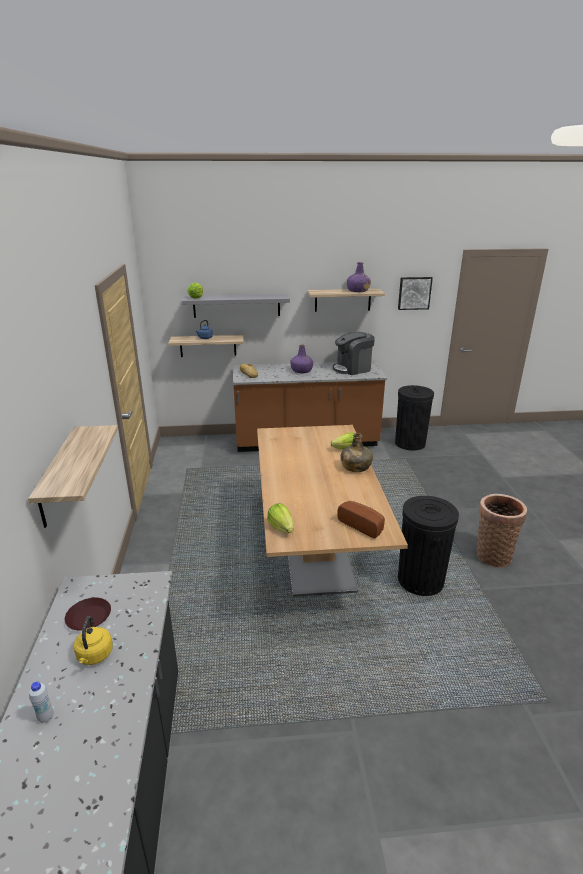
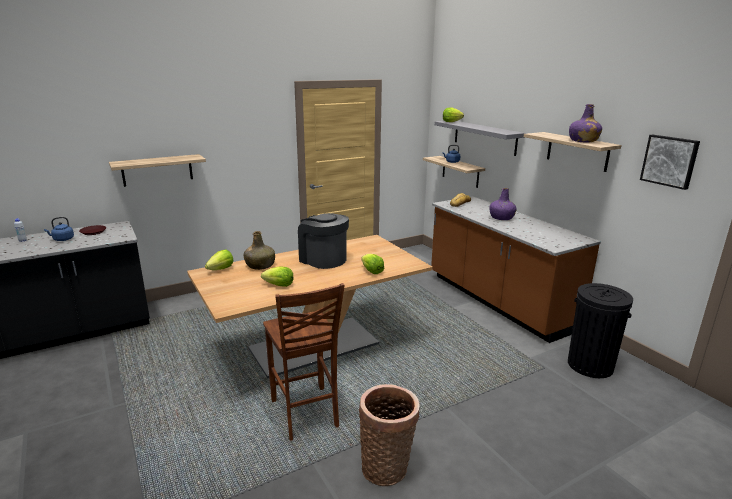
camera: 65 degrees right, 5 degrees down
(94, 656) = (62, 239): yellow kettle -> blue kettle
(349, 498) = (279, 285): none -> lettuce
(352, 369) = (550, 235): coffee machine -> coffee machine (323, 259)
(355, 467) = (339, 280): green bottle -> green bottle (260, 265)
(362, 525) = (238, 296): bread -> none
(420, 580) = (305, 414): black trash can -> brown chair

